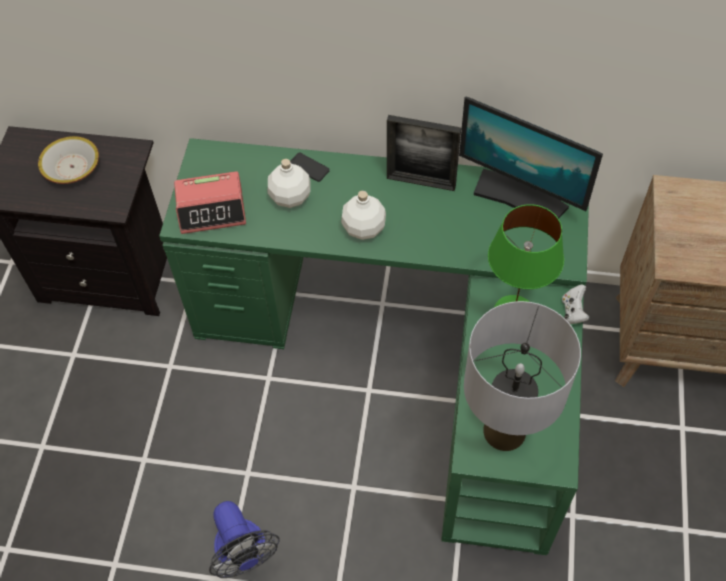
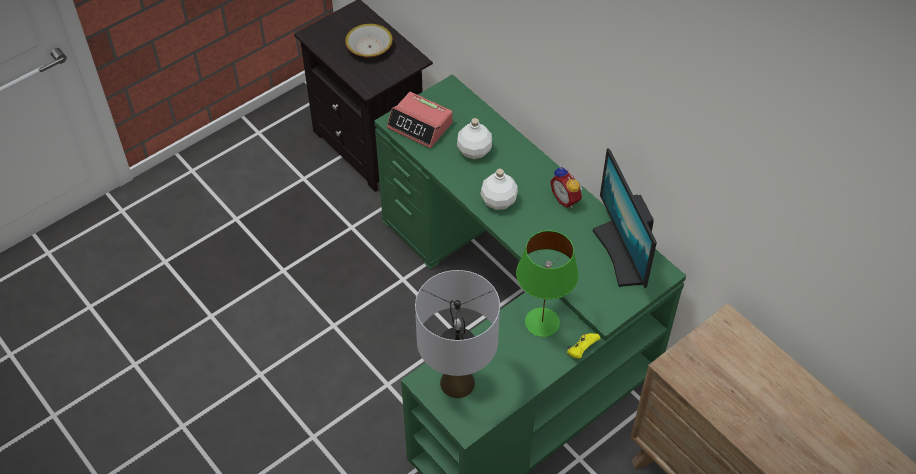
camera: 40 degrees right, 5 degrees down
(244, 554) = (285, 369): fan -> none
(308, 167) = (505, 141): phone -> none
(421, 182) = (566, 199): picture frame -> alarm clock
(573, 312) = (581, 350): white game controller -> yellow game controller

